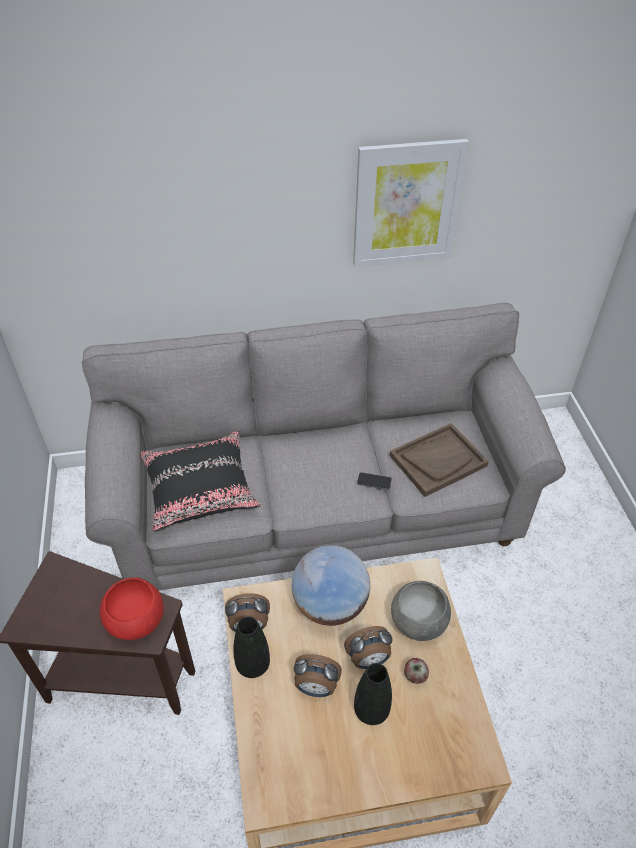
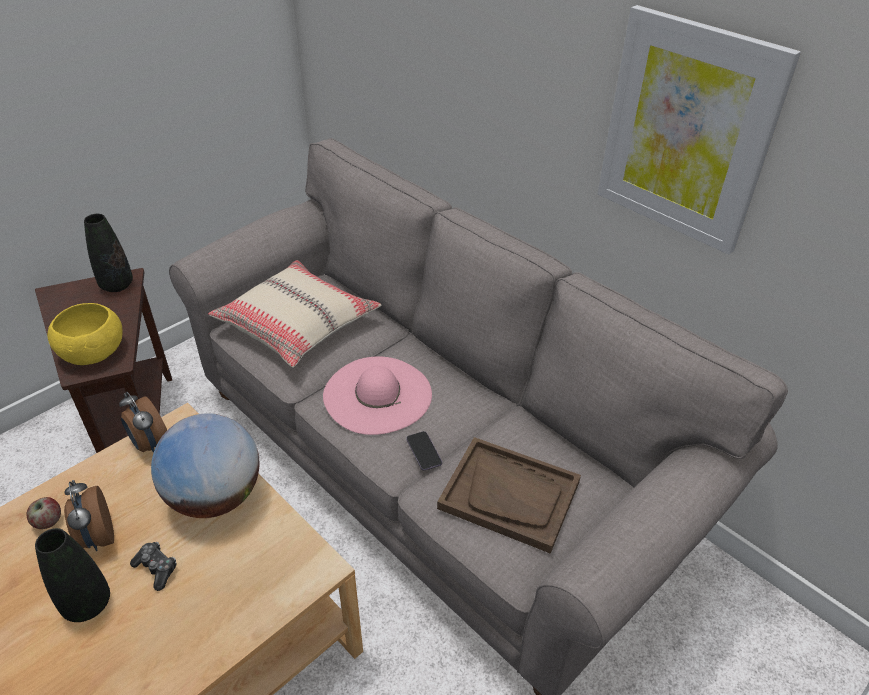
camera: 55 degrees right, 5 degrees down
(136, 620) = (93, 352): red bowl -> yellow bowl
(200, 488) = (297, 324): black pillow -> beige pillow
(253, 664) = (104, 470): black vase -> black vase (117, 285)
(306, 480) = (377, 394): none -> pink hat
(368, 660) = (156, 568): alarm clock -> game controller
(415, 676) = (155, 628): apple -> apple (48, 521)
(418, 621) = (239, 594): grey bowl -> none

